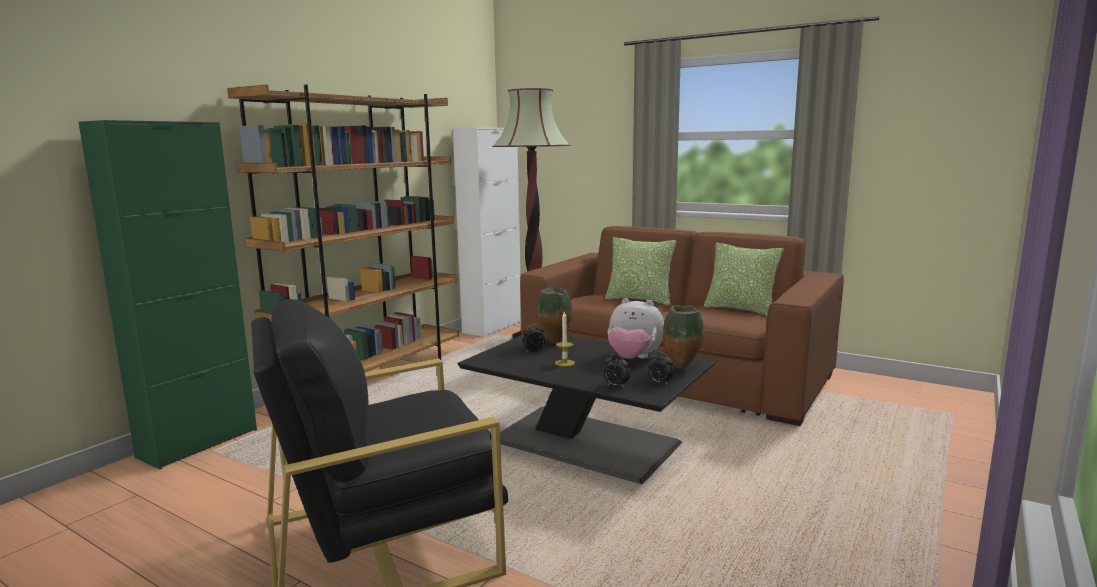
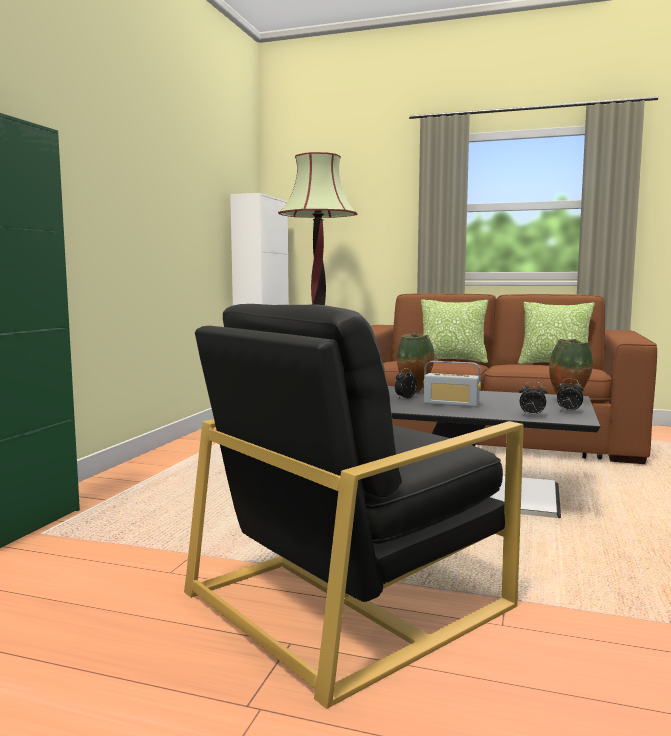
camera: 15 degrees left, 5 degrees down
(373, 378) = (175, 456): brown bookcase -> none
(564, 363) = (451, 404): candle -> radio
(634, 358) = (512, 398): plush toy -> none

